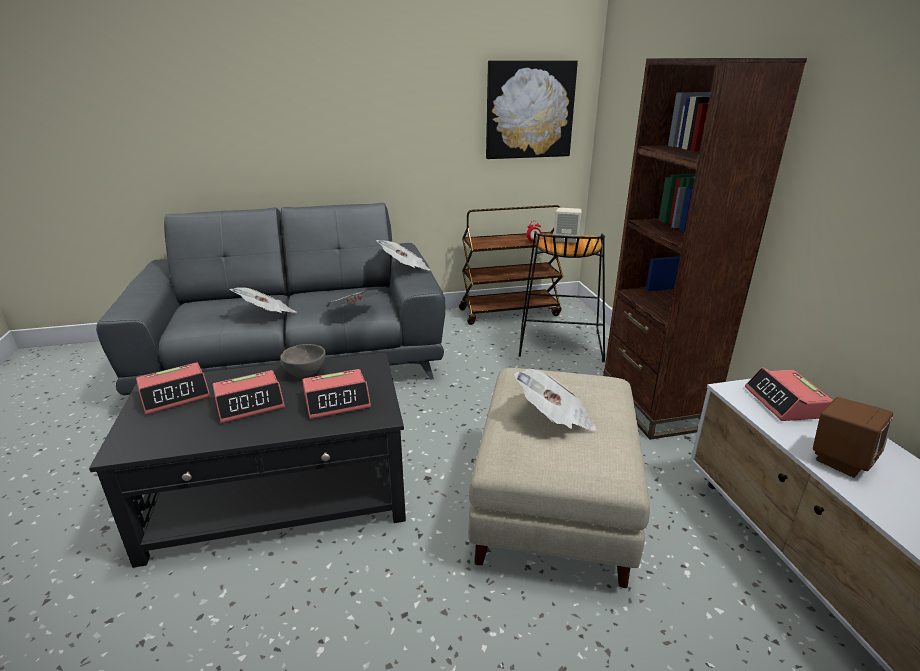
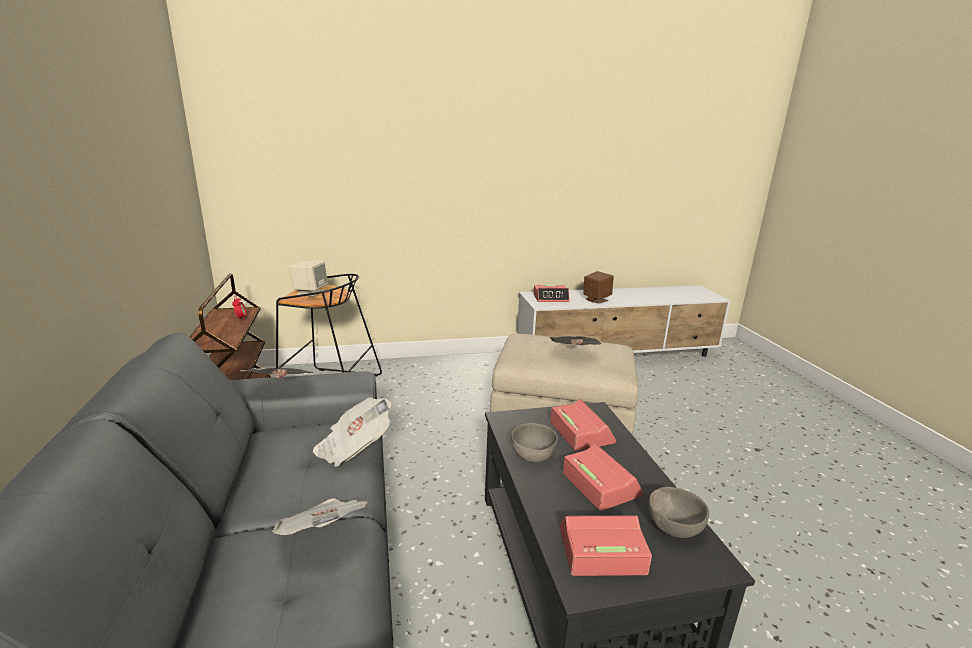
camera: 90 degrees left, 5 degrees down
(173, 435) = (673, 527): none -> grey bowl
(175, 395) = (601, 551): alarm clock -> alarm clock turned 60 degrees counterclockwise
(529, 110) = (169, 175): picture -> none
(654, 406) = (448, 368): brown bookcase -> none

